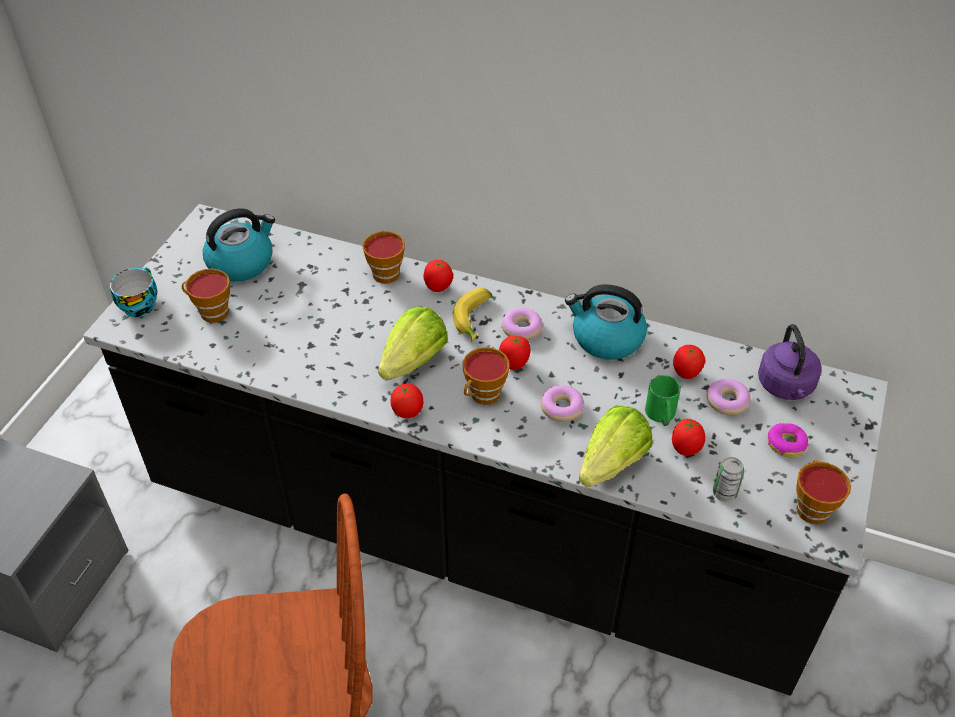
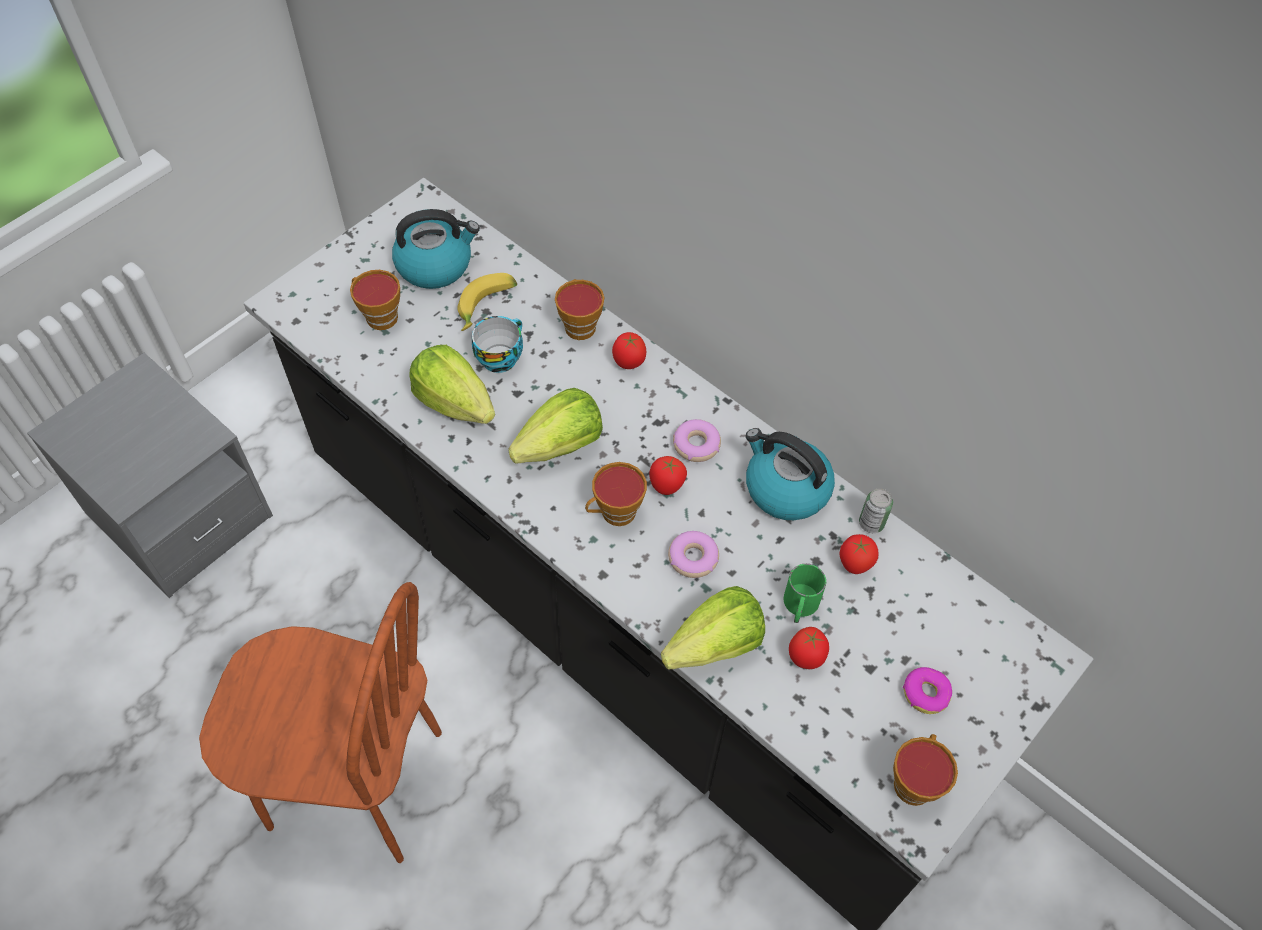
camera: 20 degrees right, 10 degrees up
(139, 305) = (312, 284): cup -> cup (500, 357)
(309, 356) = (454, 402): none -> lettuce
(407, 413) = (525, 506): tomato -> none
(475, 320) = (650, 417): banana -> banana (487, 307)
(724, 493) = (822, 727): can -> can (871, 523)
(727, 401) = (884, 615): donut -> none
(786, 387) = (964, 622): purple kettle -> none

